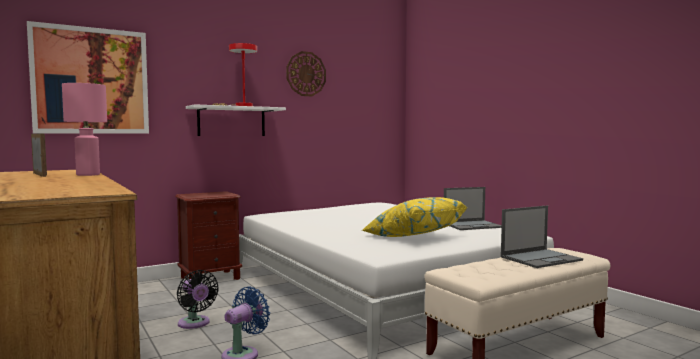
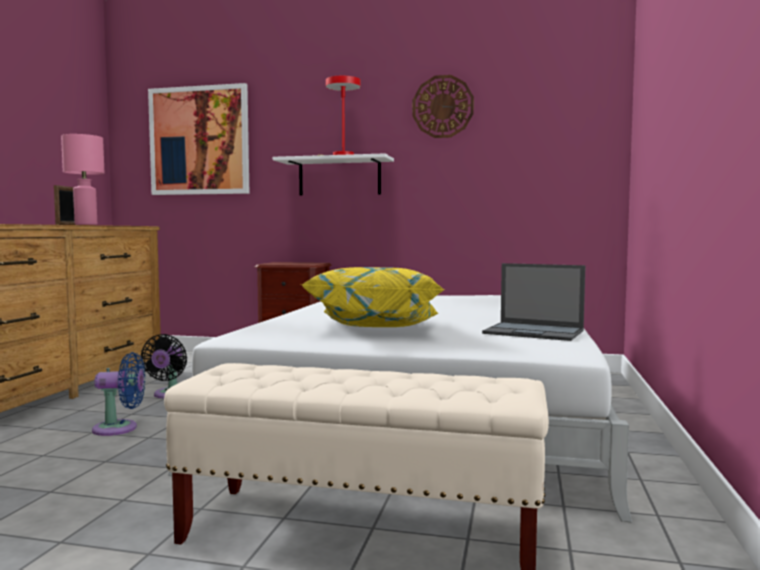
camera: 45 degrees right, 0 degrees up
(541, 258) = (408, 382): laptop -> none

